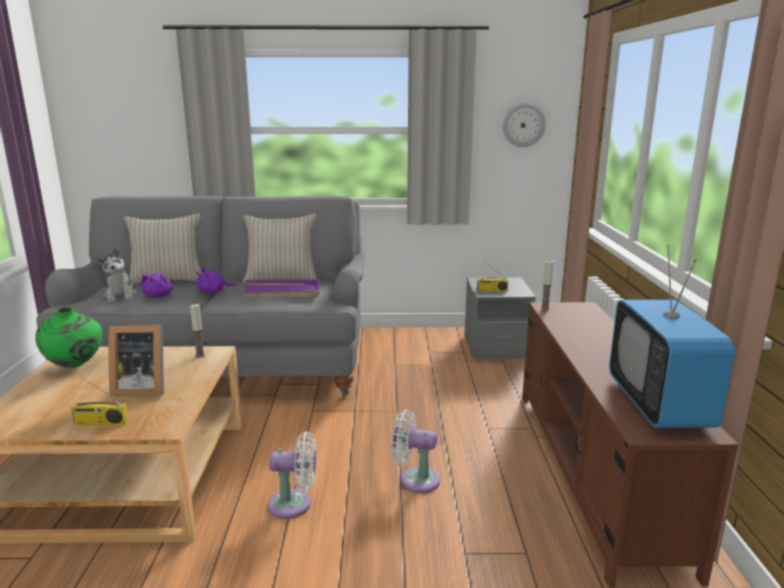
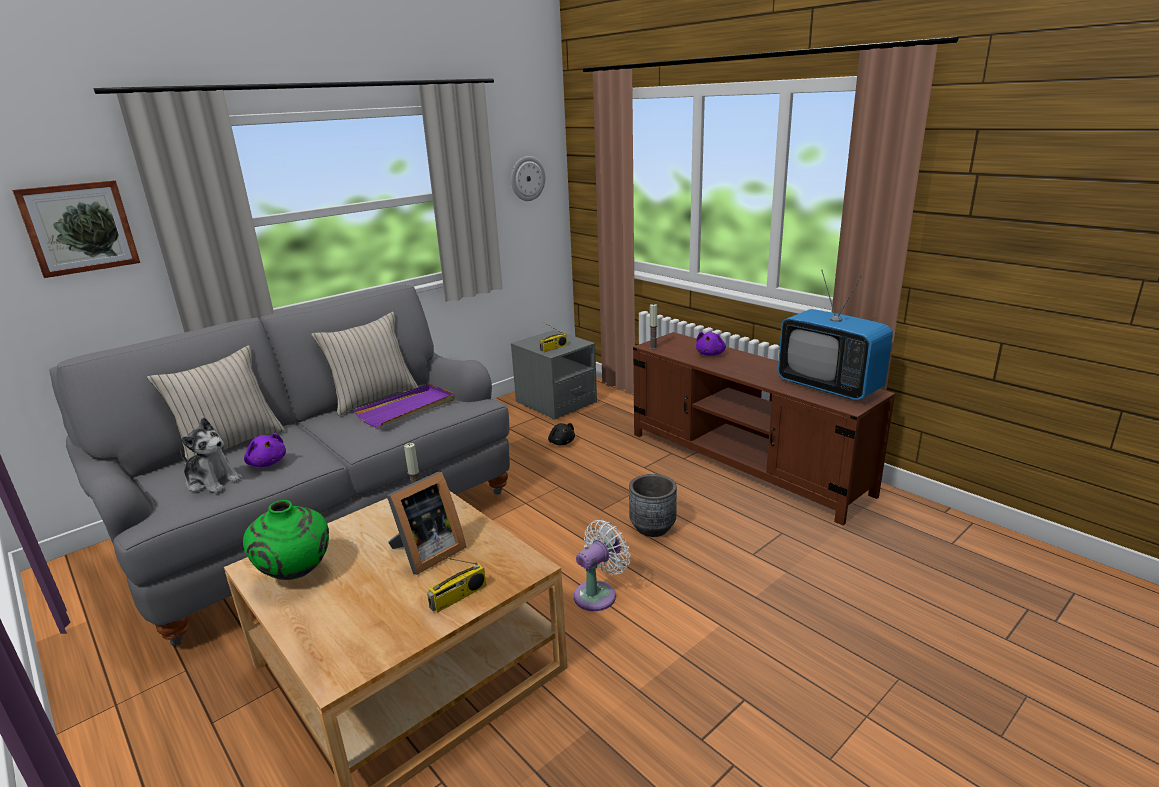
camera: 40 degrees left, 5 degrees up
(149, 118) = (79, 227): none -> picture
(213, 292) = (318, 436): purple plush toy -> purple plush toy (710, 354)
(415, 479) = (653, 527): white fan -> grey planter
(451, 378) = (561, 442): none -> black plush toy

